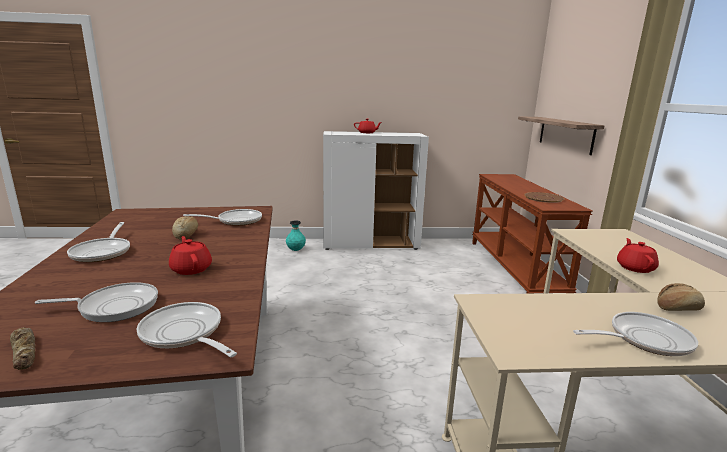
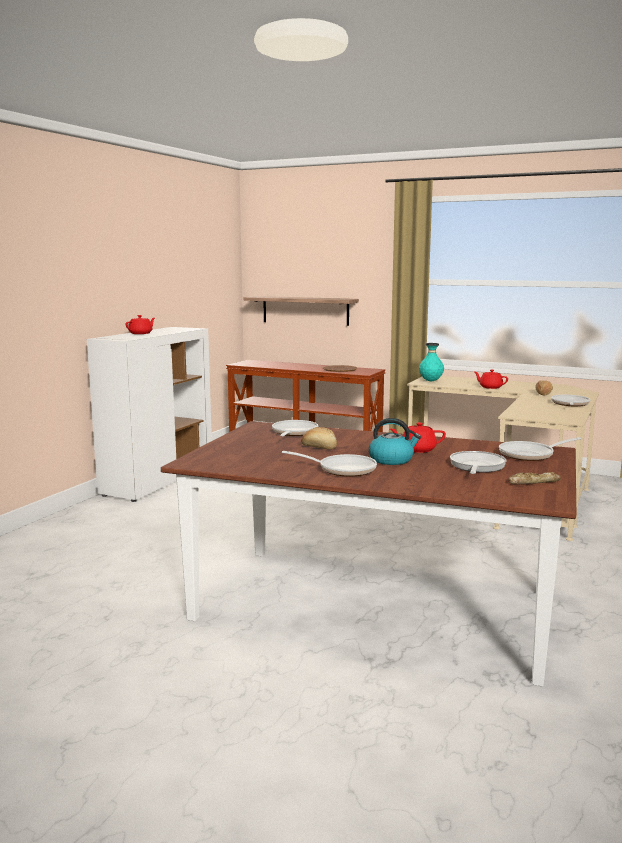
camera: 60 degrees left, 5 degrees down
(142, 264) = (392, 460): none -> kettle
(296, 250) = (107, 515): turquoise vase -> turquoise vase (431, 381)

